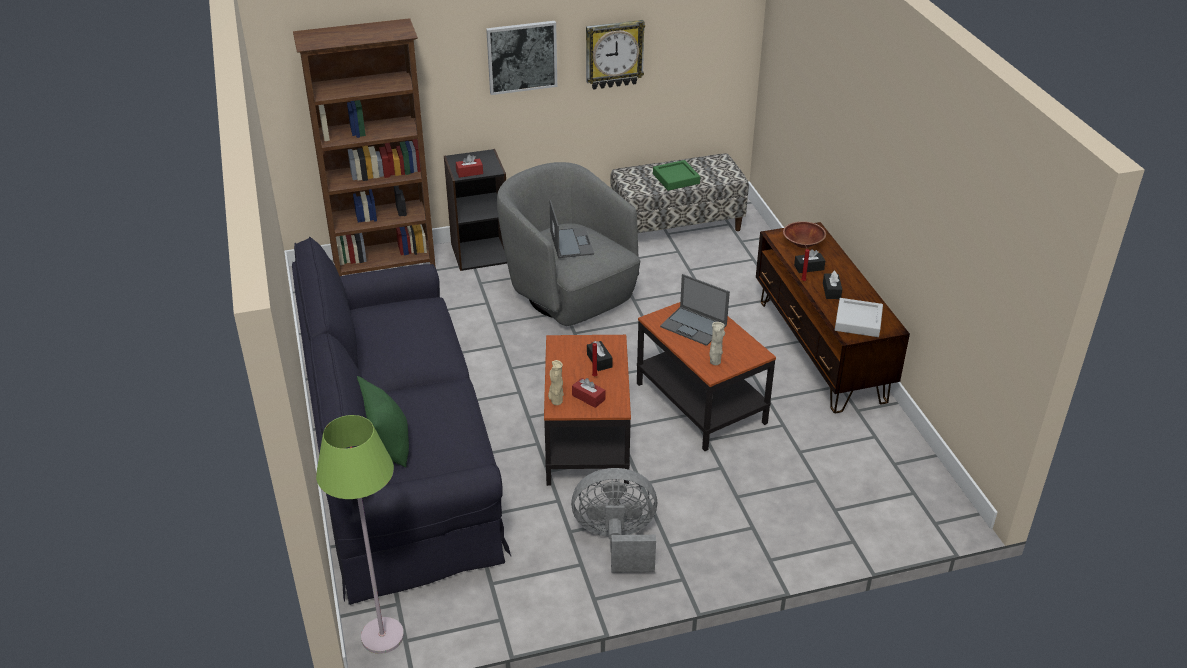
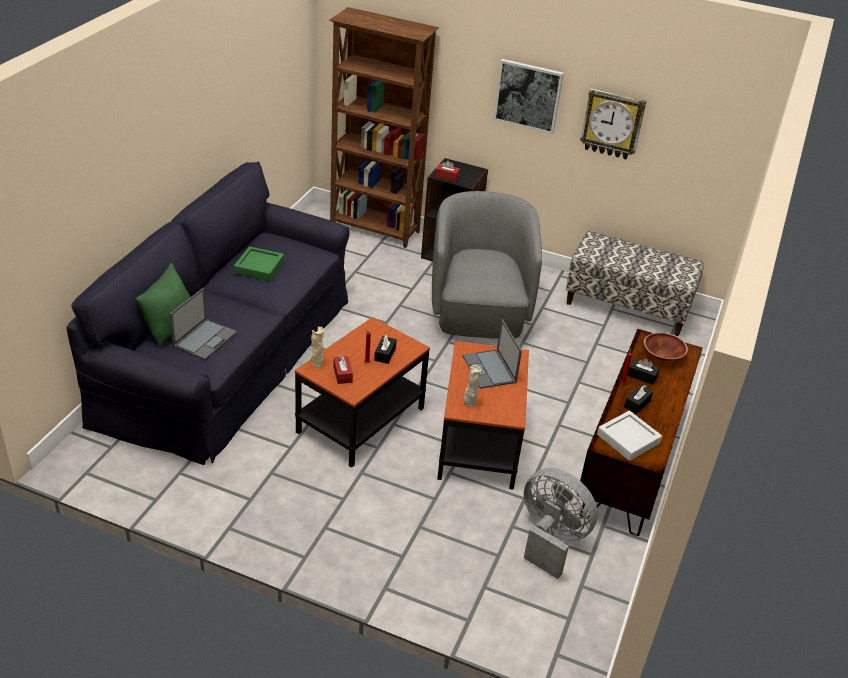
camera: 35 degrees right, 0 degrees up
(382, 636) = (77, 460): green floor lamp -> none
(571, 242) = (482, 265): laptop -> laptop (205, 339)
(617, 541) = (294, 500): grey fan -> grey fan (550, 539)
(676, 179) = (631, 260): green tray -> green tray (259, 267)

